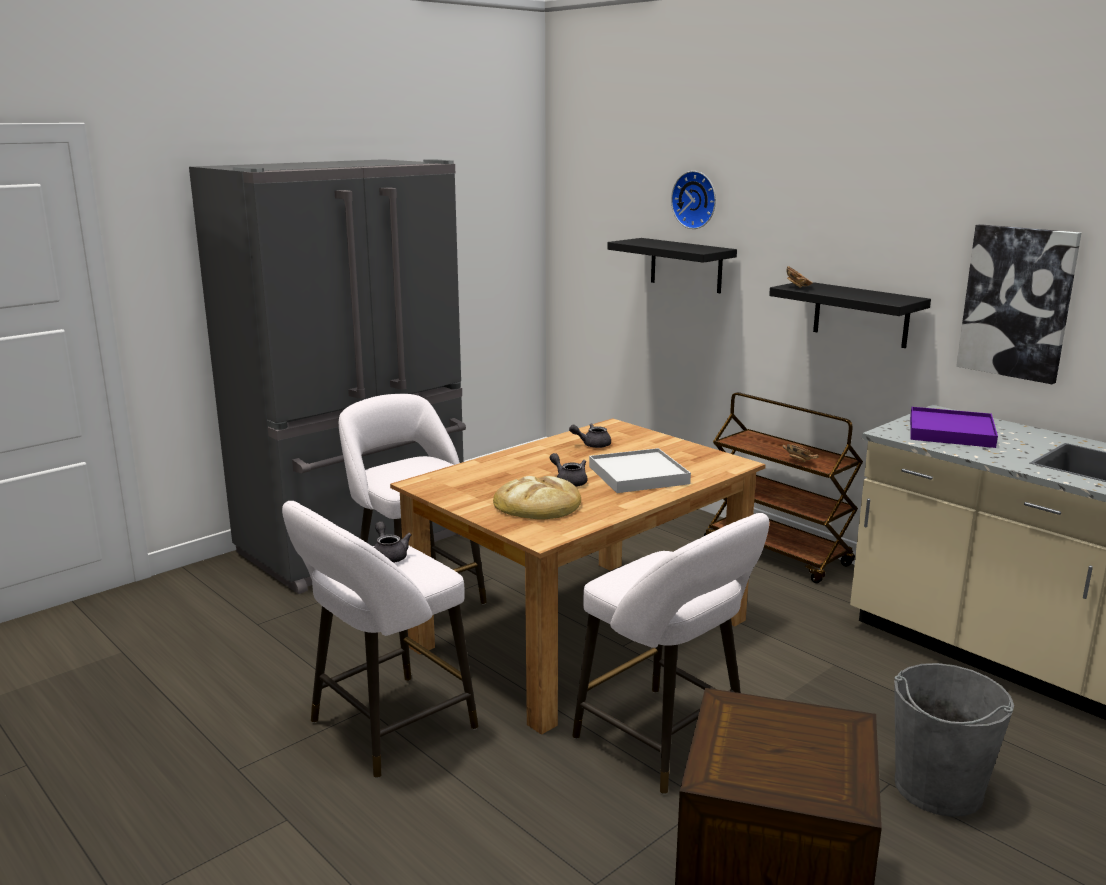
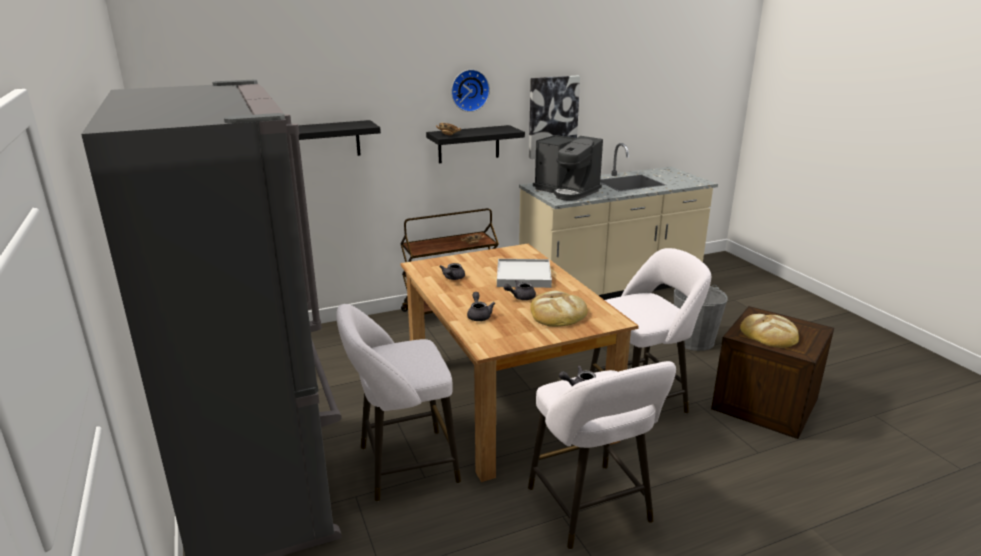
camera: 70 degrees left, 5 degrees up
(499, 469) = (479, 315): none -> grey teapot
(696, 199) = (325, 88): wall clock -> wall clock (469, 90)
(761, 737) = (769, 334): none -> bread
(951, 432) = (567, 191): purple tray -> coffee machine

